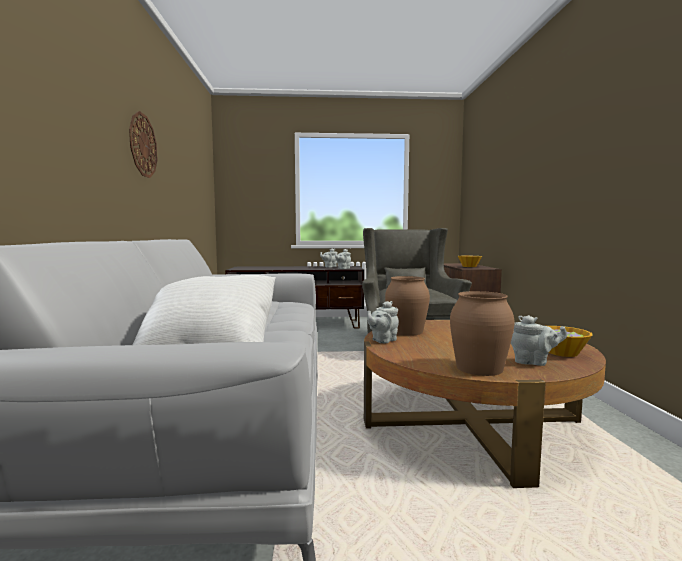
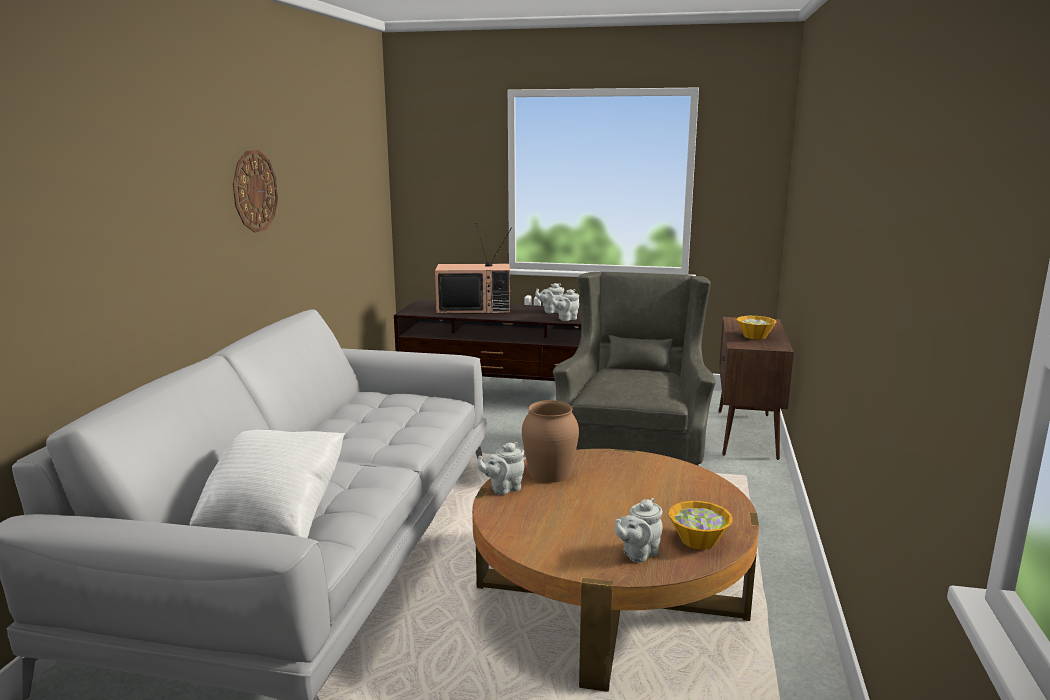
camera: 15 degrees right, 10 degrees up
(279, 267) = (475, 309): none -> television
(478, 368) = (563, 553): brown vase -> none
(533, 362) = (638, 553): grey teapot -> grey teapot turned 105 degrees clockwise

